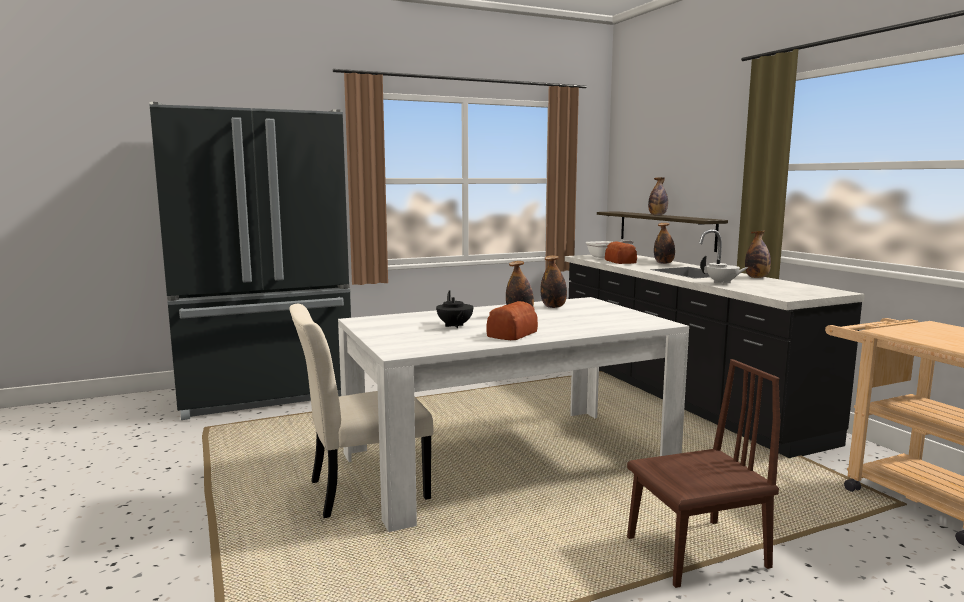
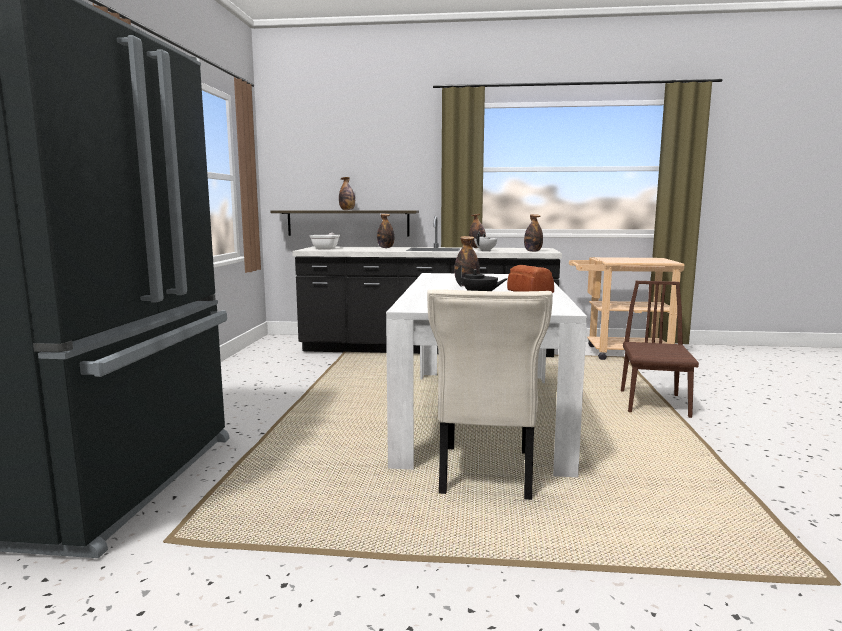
camera: 60 degrees left, 0 degrees up
(553, 307) = (446, 279): bottle -> bottle (533, 251)
(620, 261) = (357, 249): bread -> none

